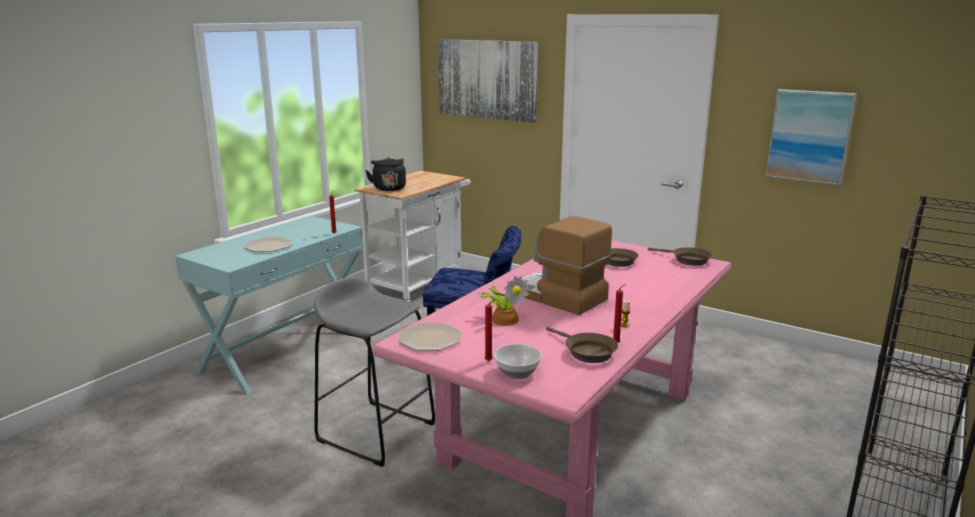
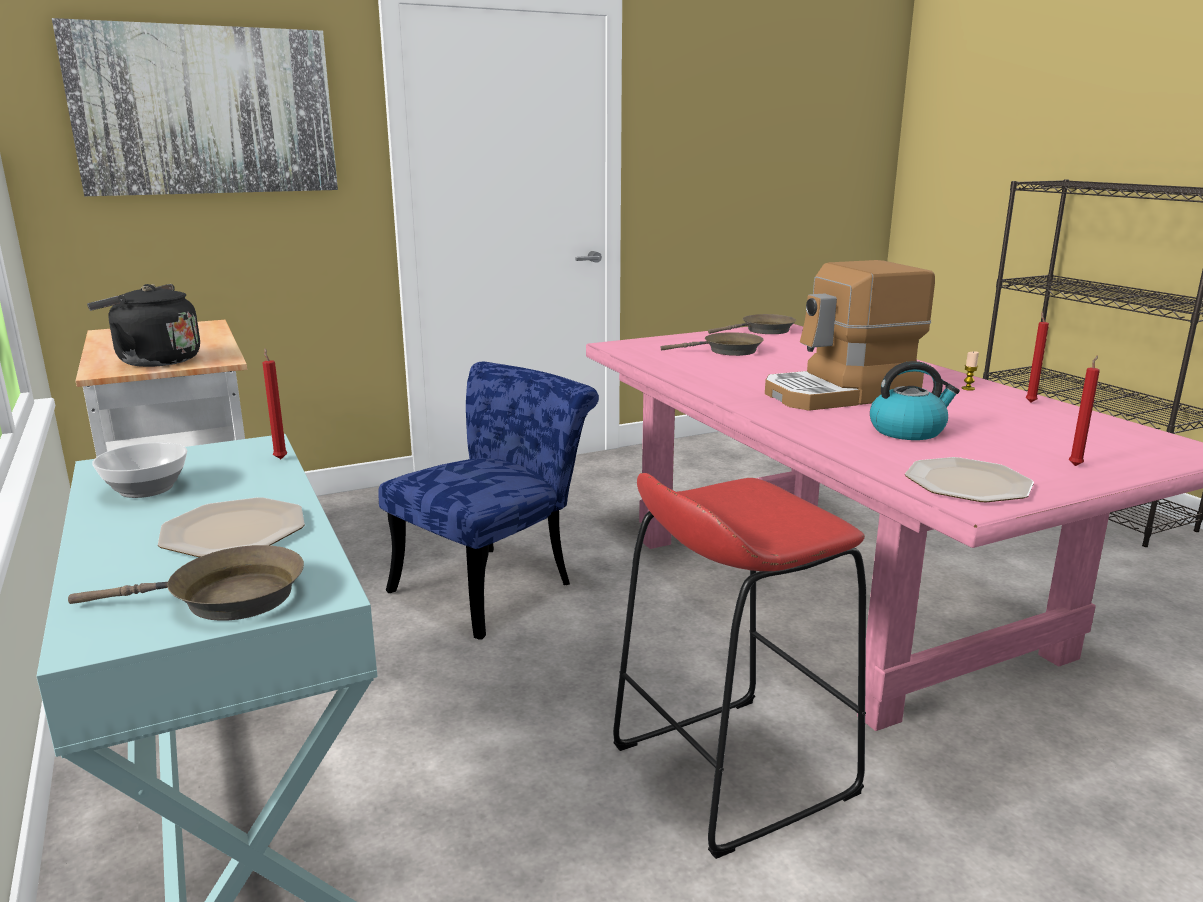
camera: 60 degrees left, 0 degrees up
(376, 431) = (732, 770): grey stool -> red stool
(505, 318) = (908, 431): potted plant -> kettle
(517, 373) = (1123, 459): bowl -> bowl (148, 489)
(586, 352) = (1054, 418): brown frying pan -> brown frying pan (226, 598)
(809, 136) = (735, 164): picture -> none

